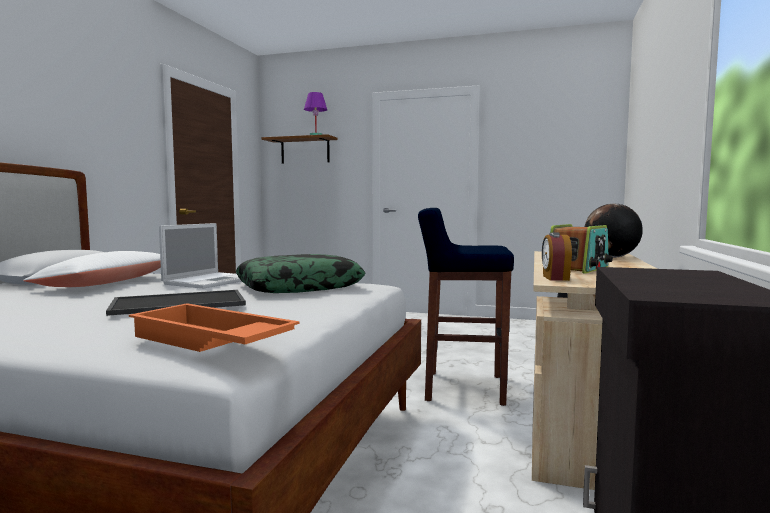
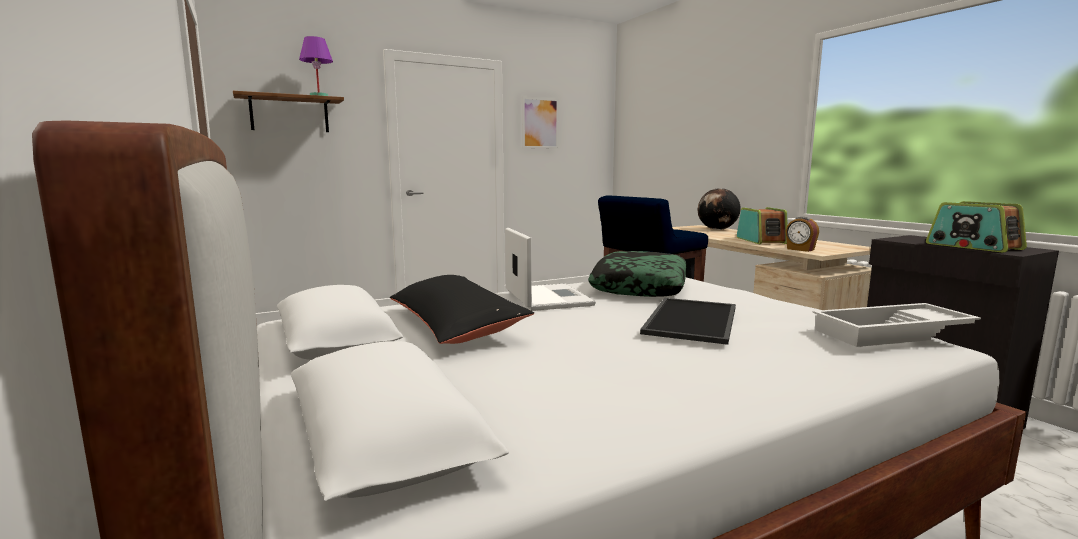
camera: 45 degrees left, 5 degrees up
(107, 283) = (455, 325): white pillow -> black pillow
(208, 341) = (893, 333): orange tray -> white tray
(522, 142) = (540, 123): none -> picture
(670, 285) = (973, 246): none -> radio

